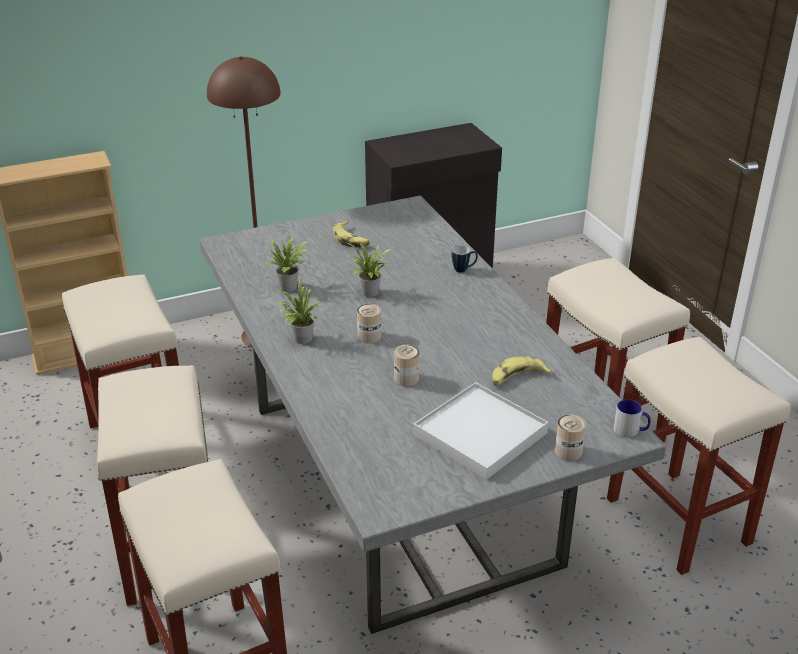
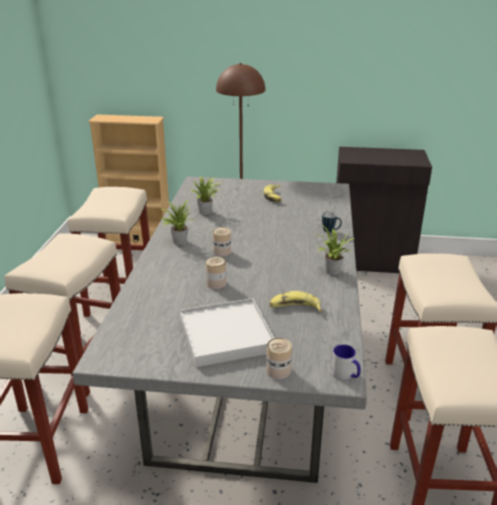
camera: 30 degrees right, 5 degrees down
(368, 293) = (250, 228): potted plant -> potted plant (331, 271)

